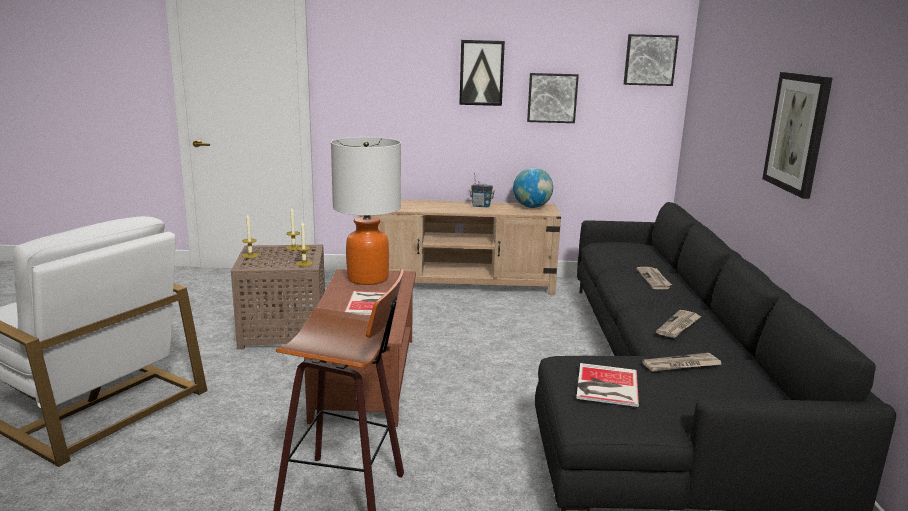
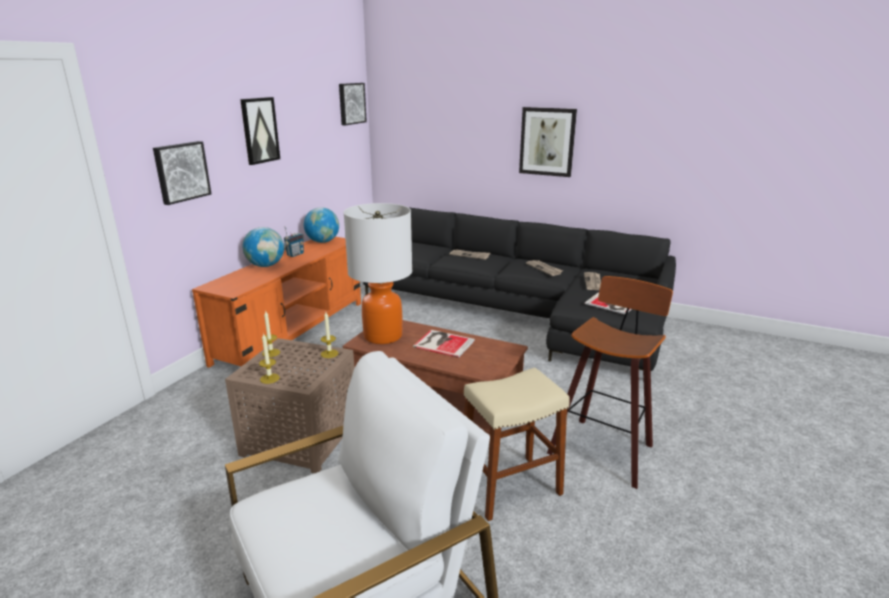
camera: 65 degrees left, 5 degrees up
(246, 442) = (510, 487): none -> beige stool
(440, 204) = (266, 265): none -> globe
(458, 283) = (293, 331): beige tv stand -> orange tv stand
(552, 98) = (306, 144): picture -> picture (181, 172)

